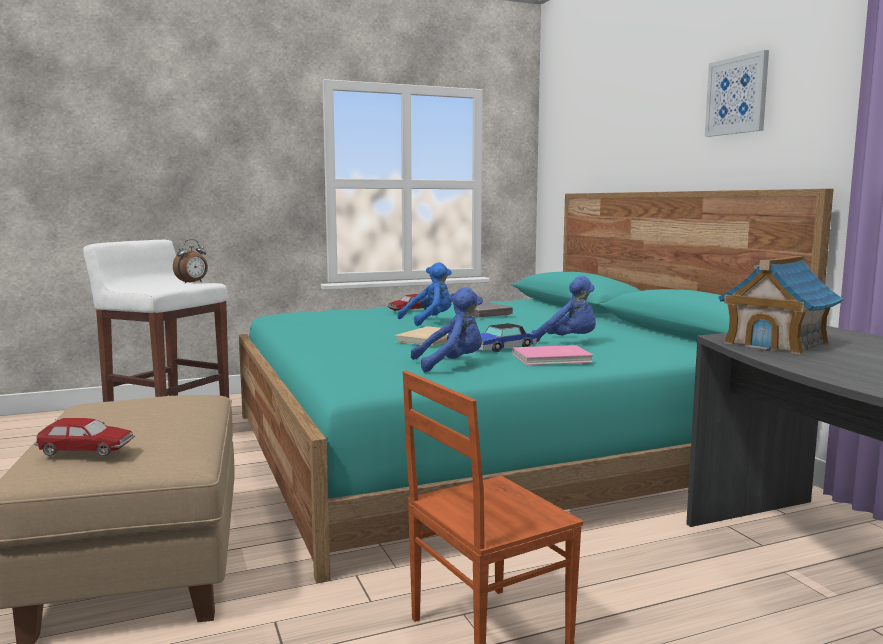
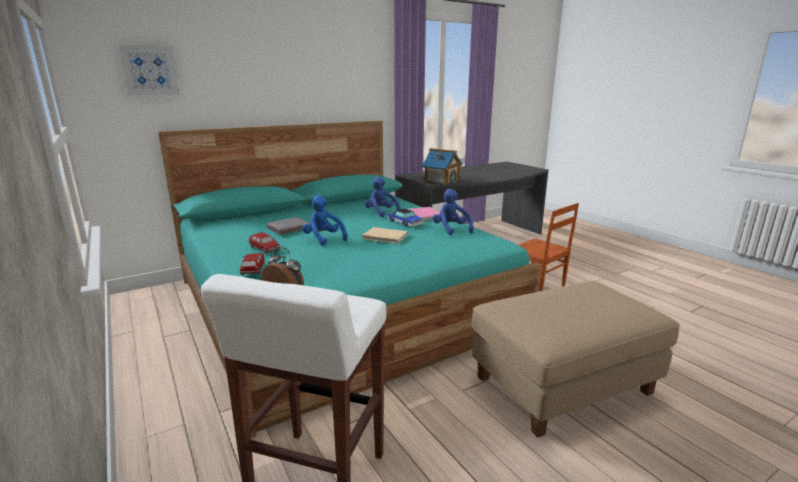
camera: 100 degrees left, 10 degrees up
(86, 450) = (623, 301): toy car -> toy car (253, 268)
(569, 342) = (381, 213): blue plush toy -> blue plush toy turned 60 degrees counterclockwise
(737, 95) = (318, 72): picture -> picture (149, 70)

